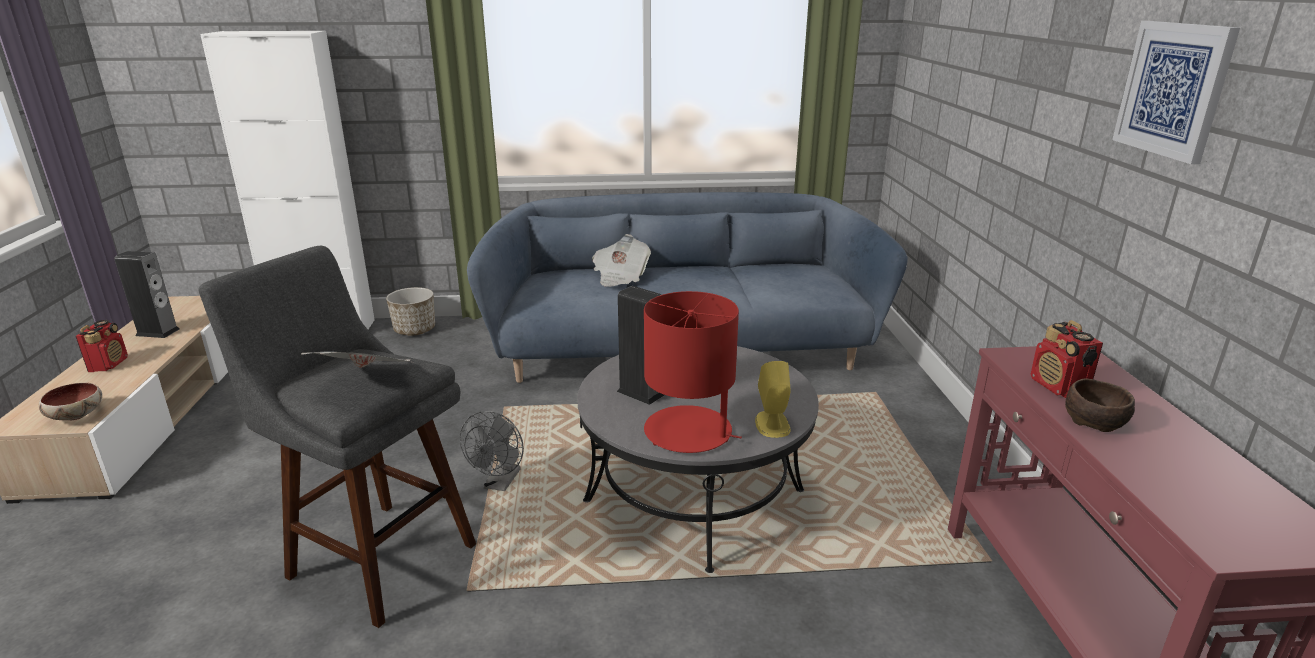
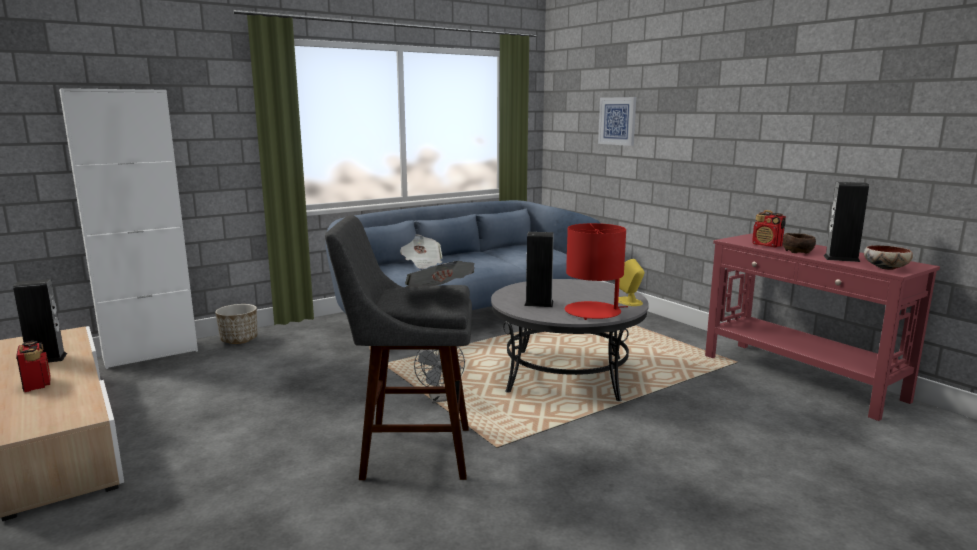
camera: 30 degrees left, 10 degrees down
(75, 415) = (73, 415): bowl -> bowl (885, 268)
(1159, 467) = (841, 258): none -> speaker
(1174, 89) = (772, 98): picture -> picture (617, 121)

